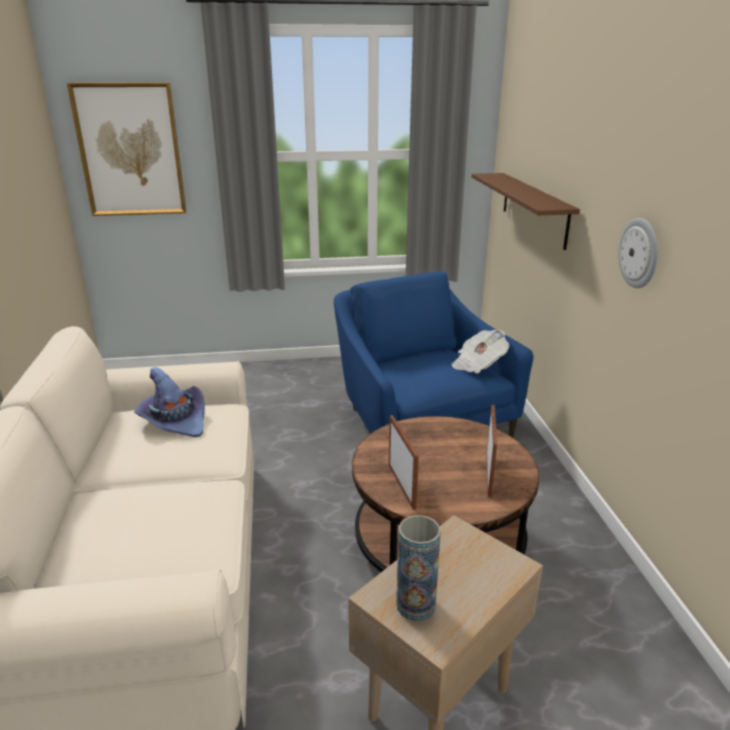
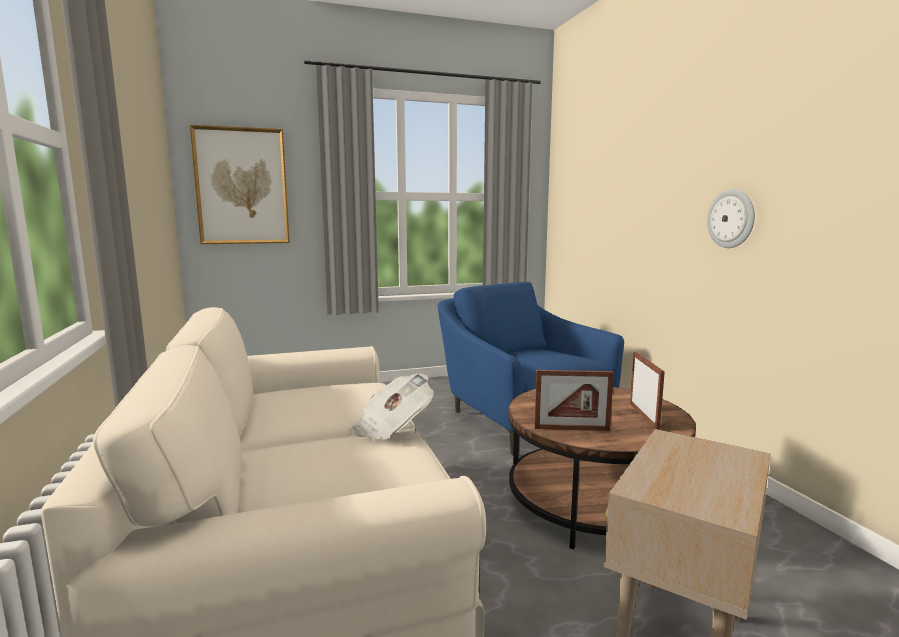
camera: 10 degrees left, 15 degrees down
(174, 420) = (323, 393): purple hat -> none
(401, 486) = (571, 429): picture frame -> picture frame turned 120 degrees clockwise
(415, 605) = (682, 491): vase -> none
(478, 364) = (575, 352): newspaper -> newspaper (391, 427)
(534, 208) = (599, 225): brown shelf -> none

